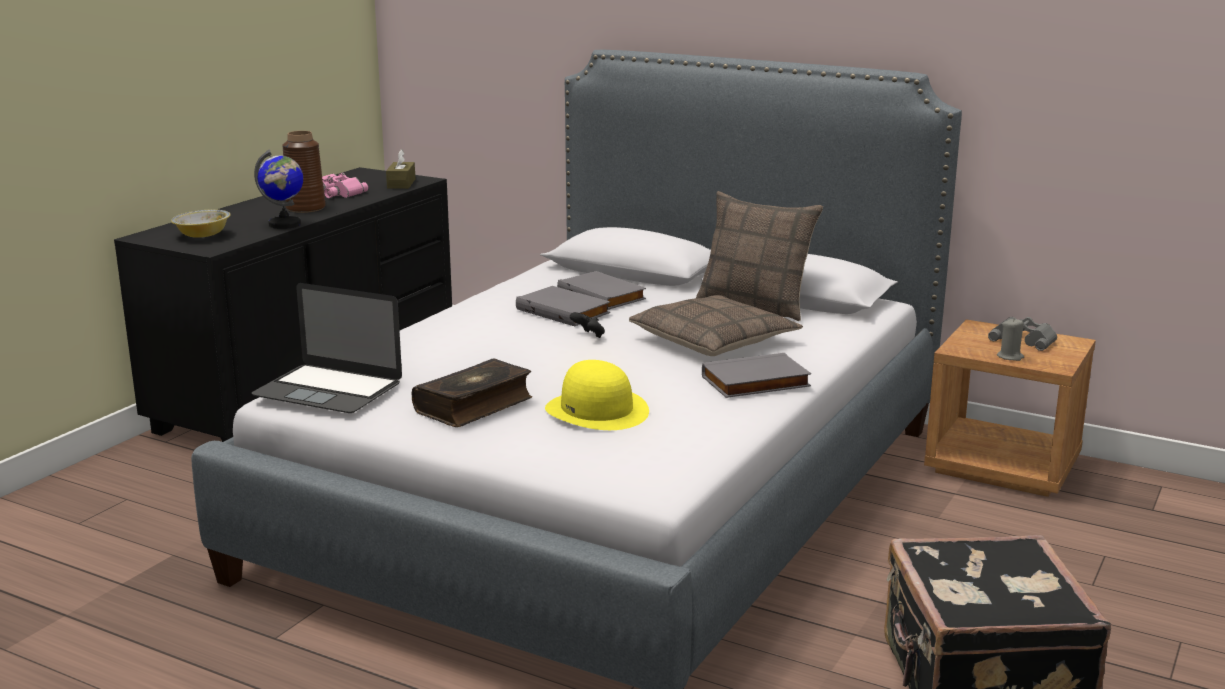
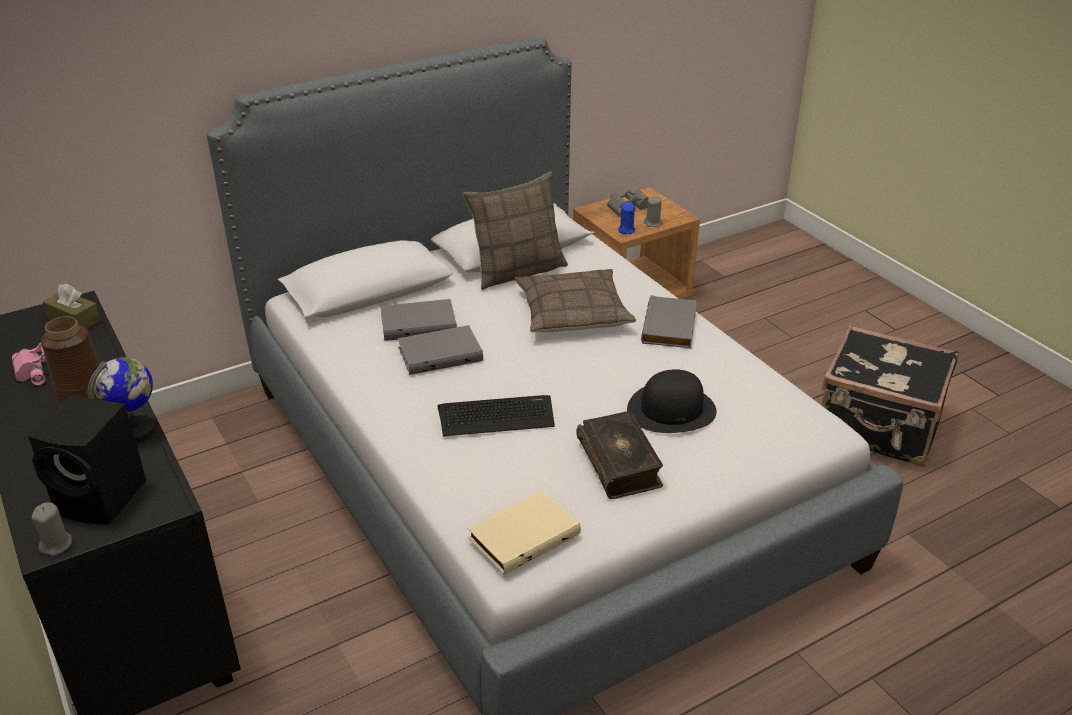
camera: 60 degrees left, 15 degrees up
(147, 238) = (56, 545): none -> grey candle
(202, 235) = (103, 499): bowl -> black speaker
(328, 389) = (523, 535): laptop -> beige book
(490, 347) = (496, 416): none -> keyboard
(589, 336) = (512, 361): black game controller -> none
(597, 410) = (672, 409): yellow hat -> black hat
(967, 348) = (626, 230): none -> blue candle

